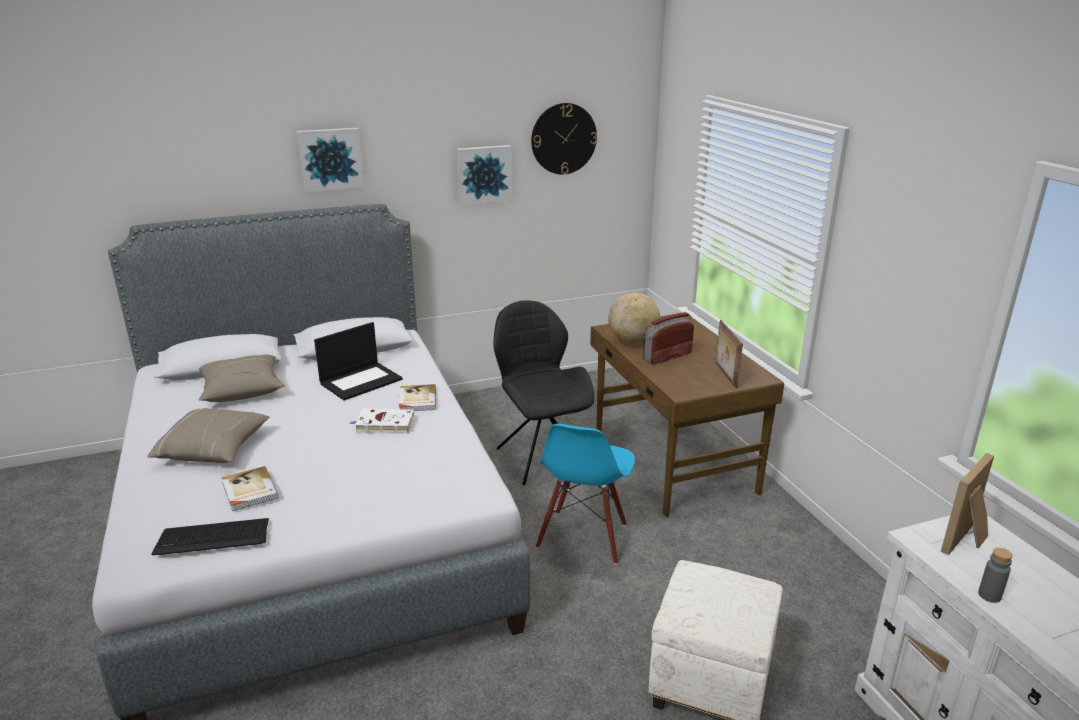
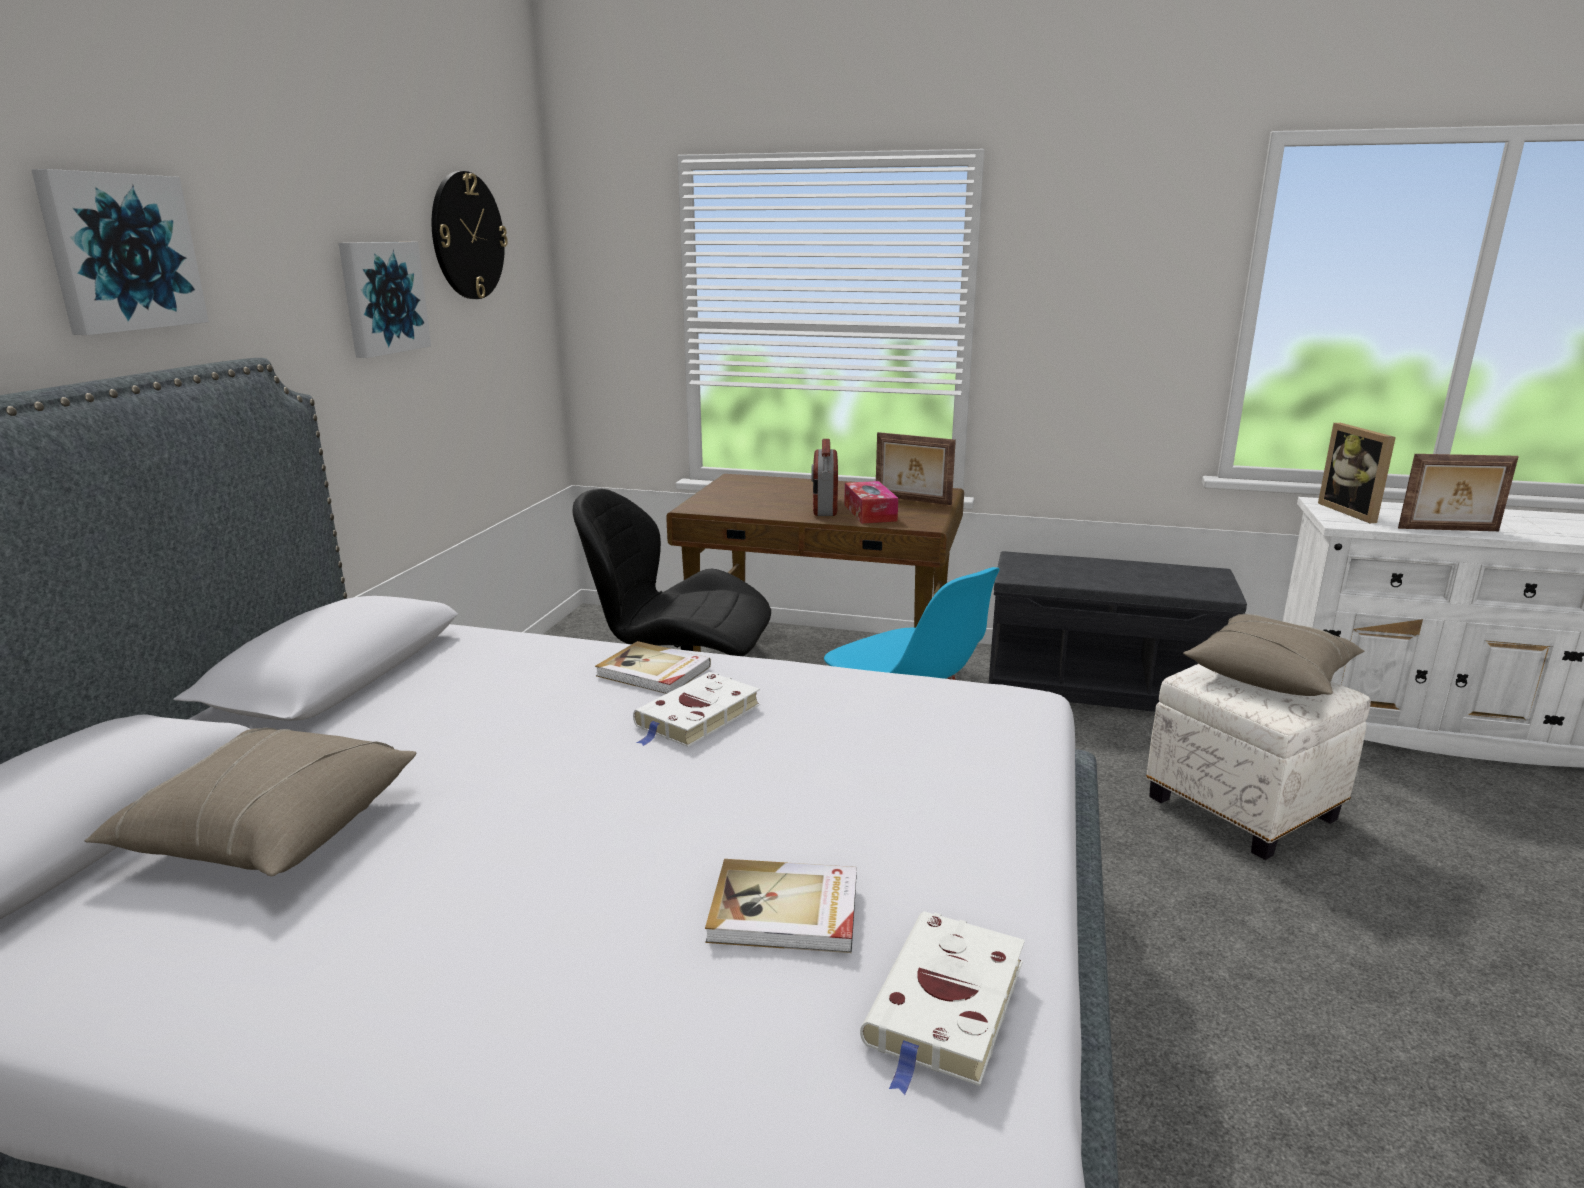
camera: 55 degrees left, 5 degrees down
(213, 538) = (945, 1007): keyboard -> white book
(214, 449) = (509, 929): beige pillow -> beige pillow (1270, 675)
(361, 381) = (493, 697): laptop -> none
(633, 342) = (756, 508): globe -> none
(676, 371) = (870, 513): none -> tissue box
(808, 577) = (1102, 688): none -> grey bench
(989, 595) = (1449, 530): grey bottle -> picture frame

